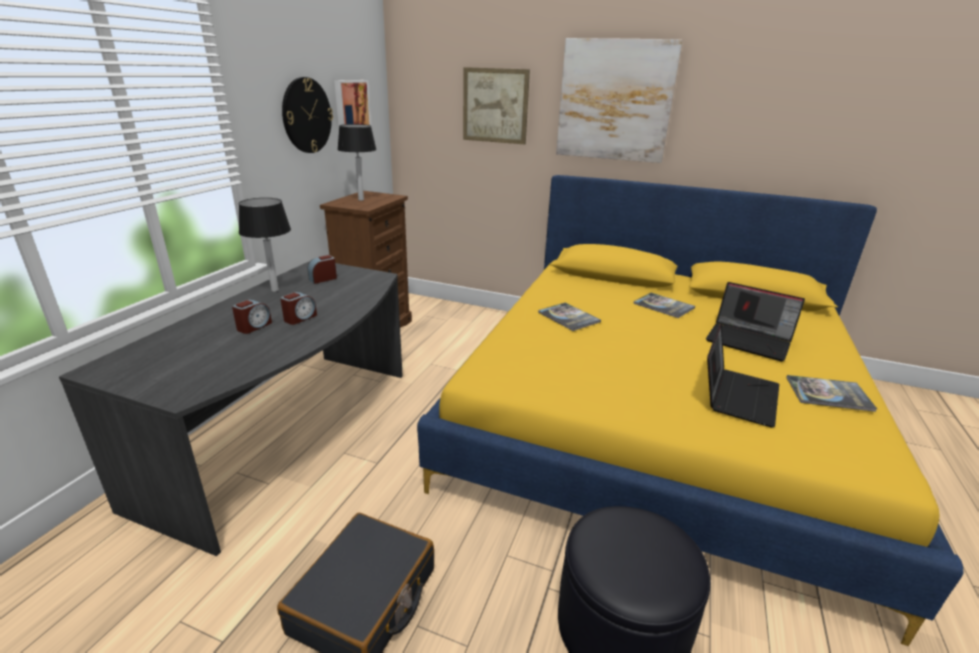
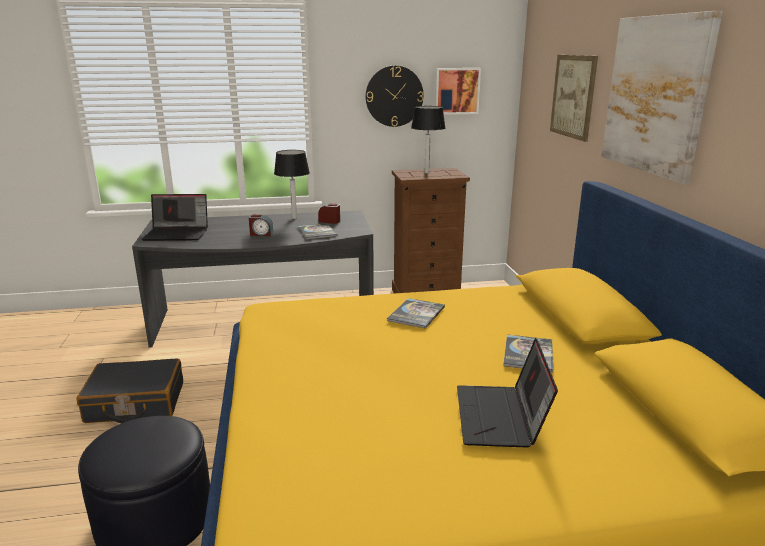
camera: 60 degrees right, 5 degrees down
(254, 326) = (237, 229): alarm clock -> none
(737, 395) = (344, 421): laptop -> laptop (178, 234)
(828, 394) = (411, 487): book -> book (317, 232)

